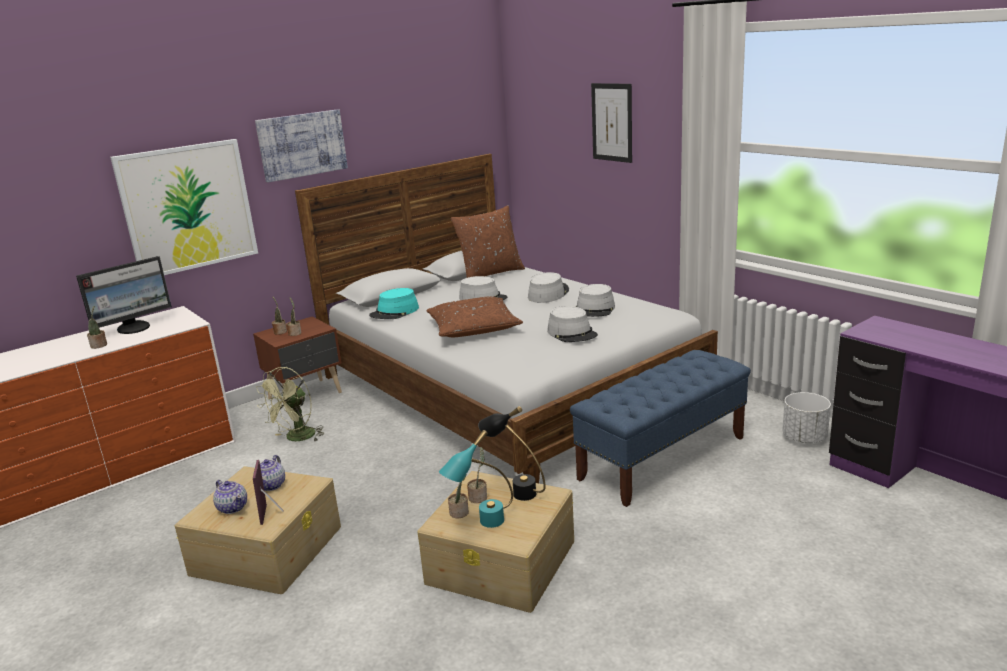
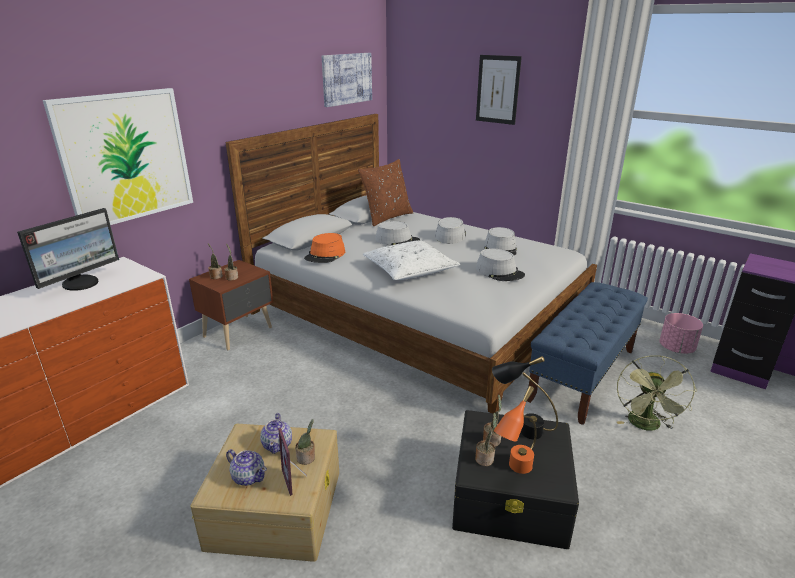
camera: 15 degrees left, 5 degrees up
(99, 345) = (50, 306): potted plant -> potted plant (307, 458)
(297, 438) = (250, 377): green fan -> green fan (646, 426)
(302, 145) = (230, 98): picture -> picture (347, 79)
(394, 312) = (325, 255): turquoise hat -> orange hat
(473, 328) = (409, 269): brown pillow -> white pillow
(481, 525) = (514, 471): turquoise table lamp -> orange table lamp
(502, 562) = (511, 495): beige storage box -> black storage box
(804, 438) = (676, 348): white planter -> pink planter

